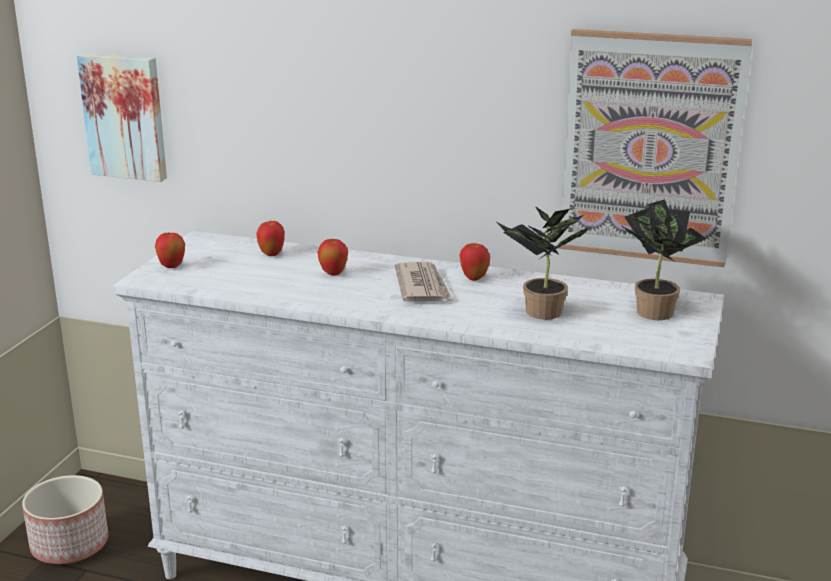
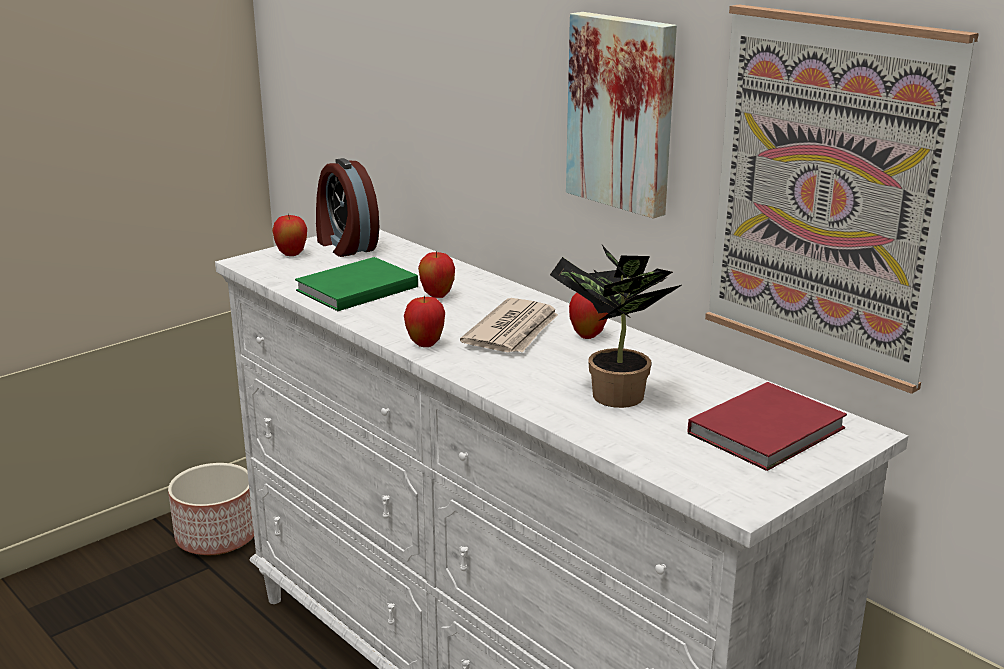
camera: 30 degrees right, 0 degrees up
(125, 116) = (322, 84): picture -> picture (623, 112)
(204, 251) = (345, 245): none -> alarm clock
(263, 282) = (354, 289): none -> green book
(271, 254) = (404, 262): apple -> apple (425, 344)
(653, 310) = (770, 430): potted plant -> red book

